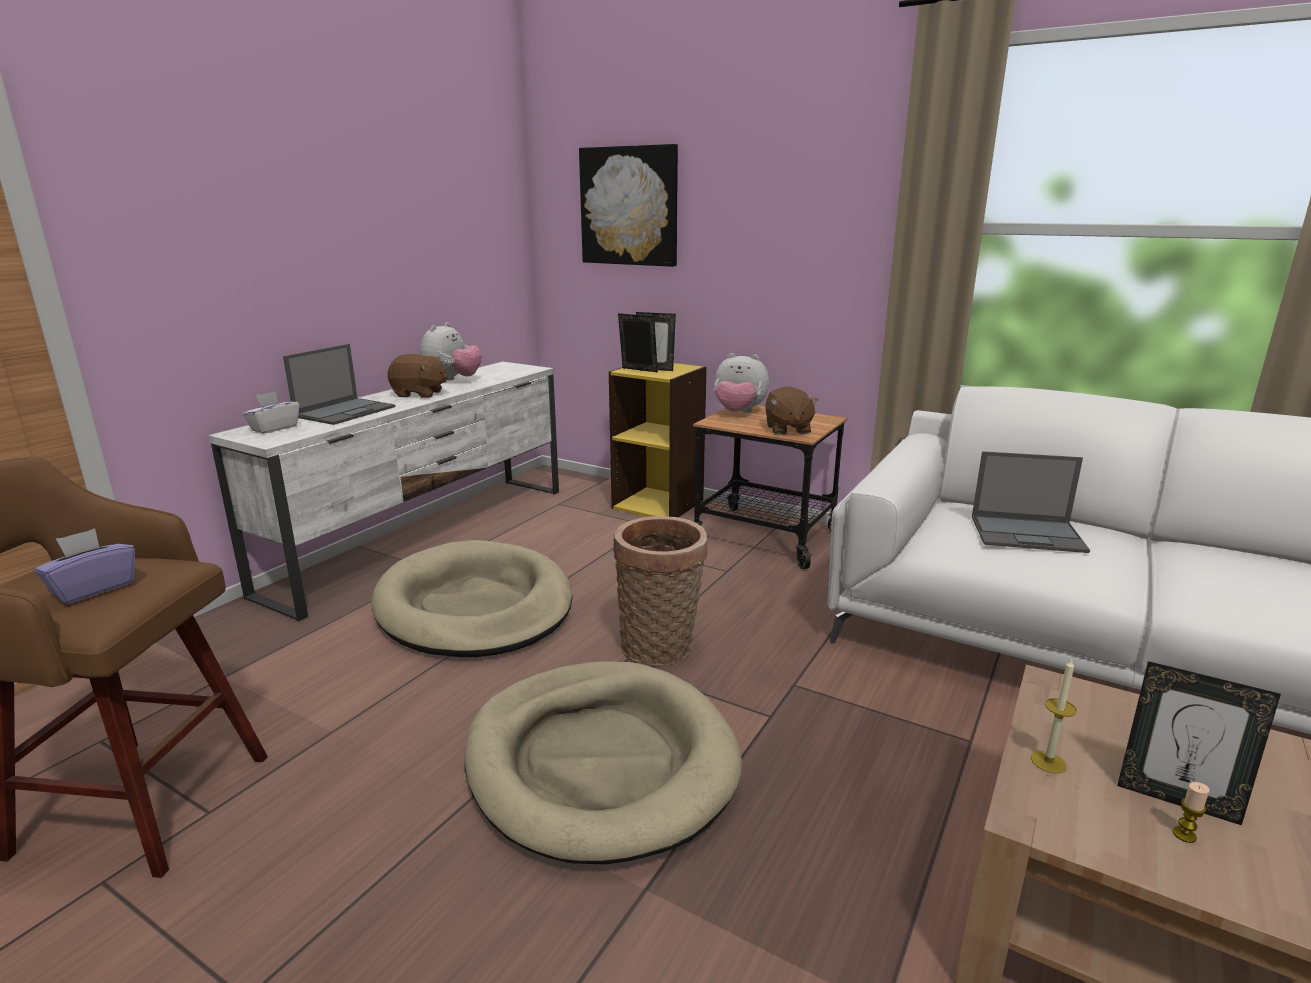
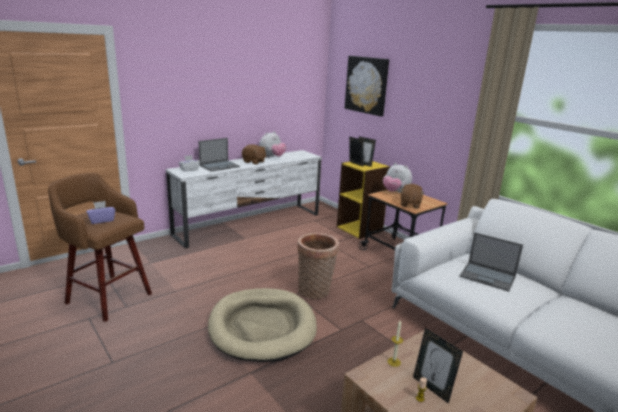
camera: 20 degrees right, 0 degrees up
(475, 606) = (252, 257): beige dog bed -> none

